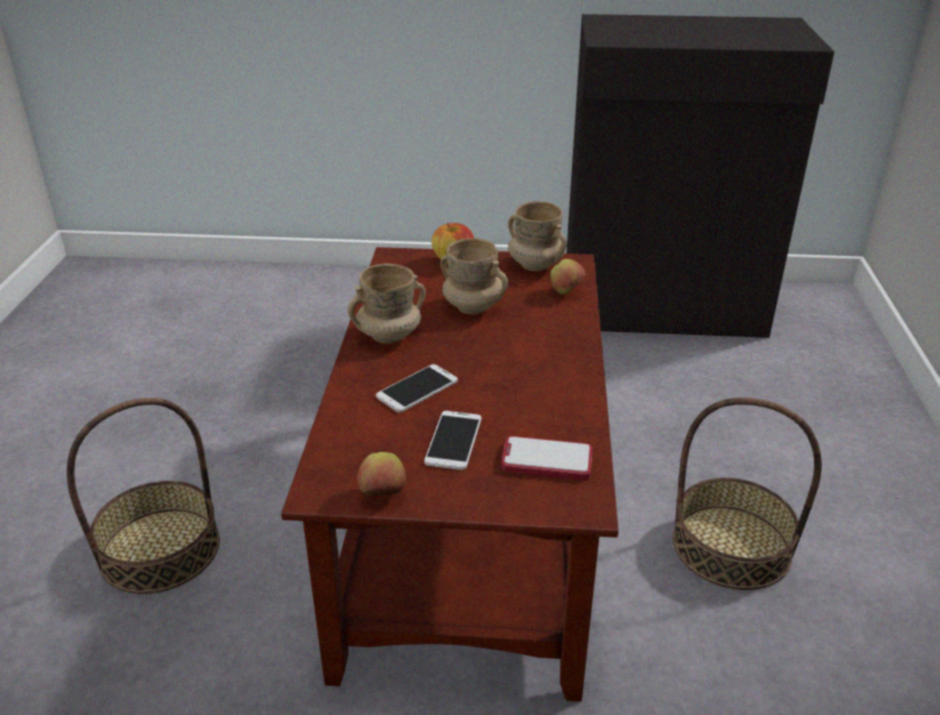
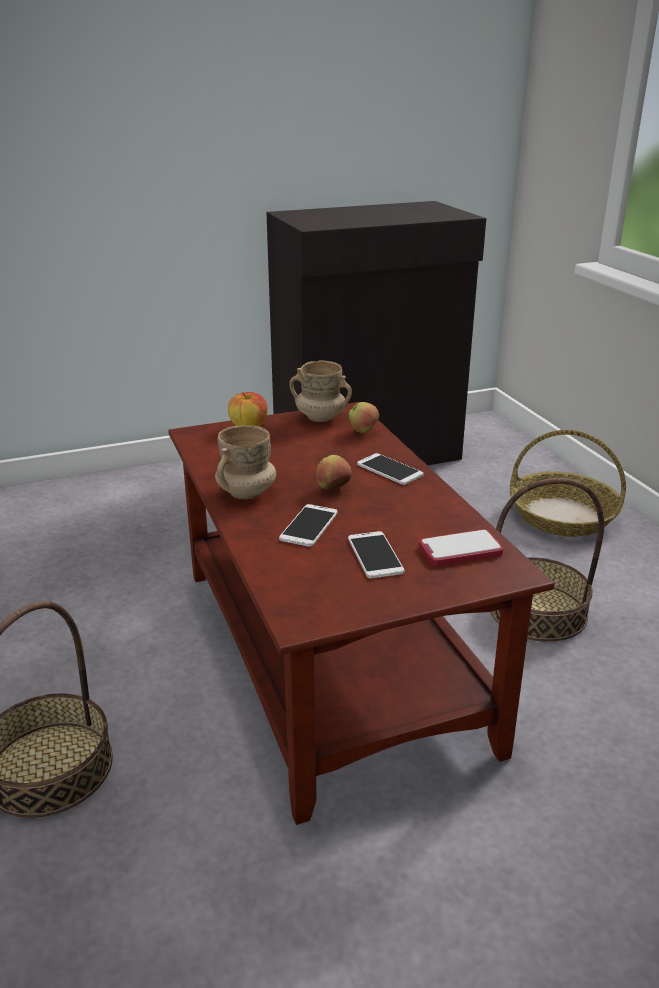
camera: 25 degrees left, 5 degrees down
(383, 495) = (355, 609): apple -> apple (333, 489)
(473, 307) = (298, 457): beige mug -> none
(555, 345) = (389, 470): none -> phone
(846, 438) = (561, 516): none -> basket

